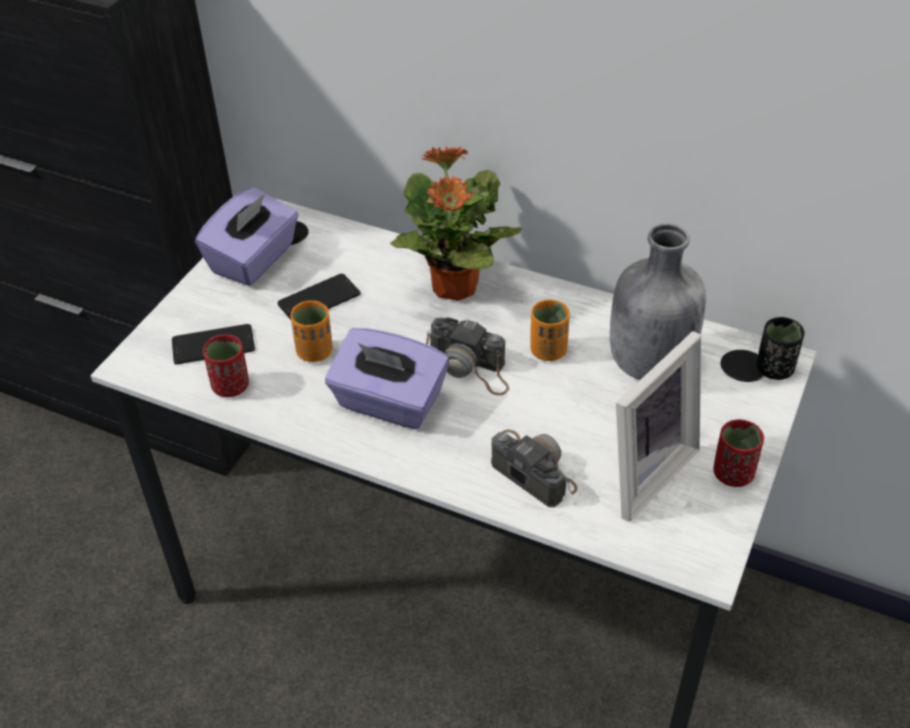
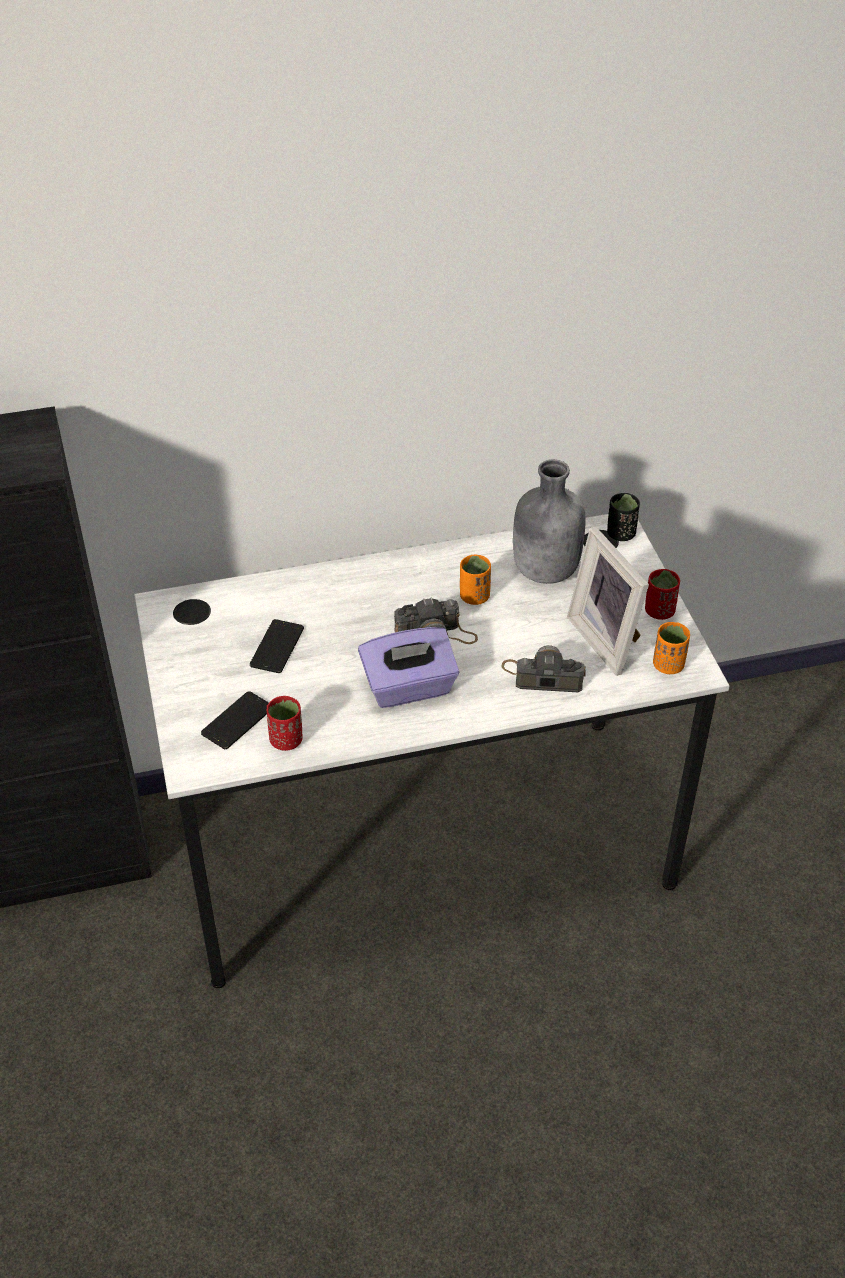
camera: 40 degrees left, 0 degrees up
(254, 259) = (191, 645): purple tissue box -> none
(315, 352) = (318, 684): orange cup -> orange cup (668, 665)
(454, 288) = (365, 588): potted plant -> none
(642, 471) = (608, 639): picture frame -> picture frame turned 150 degrees clockwise

